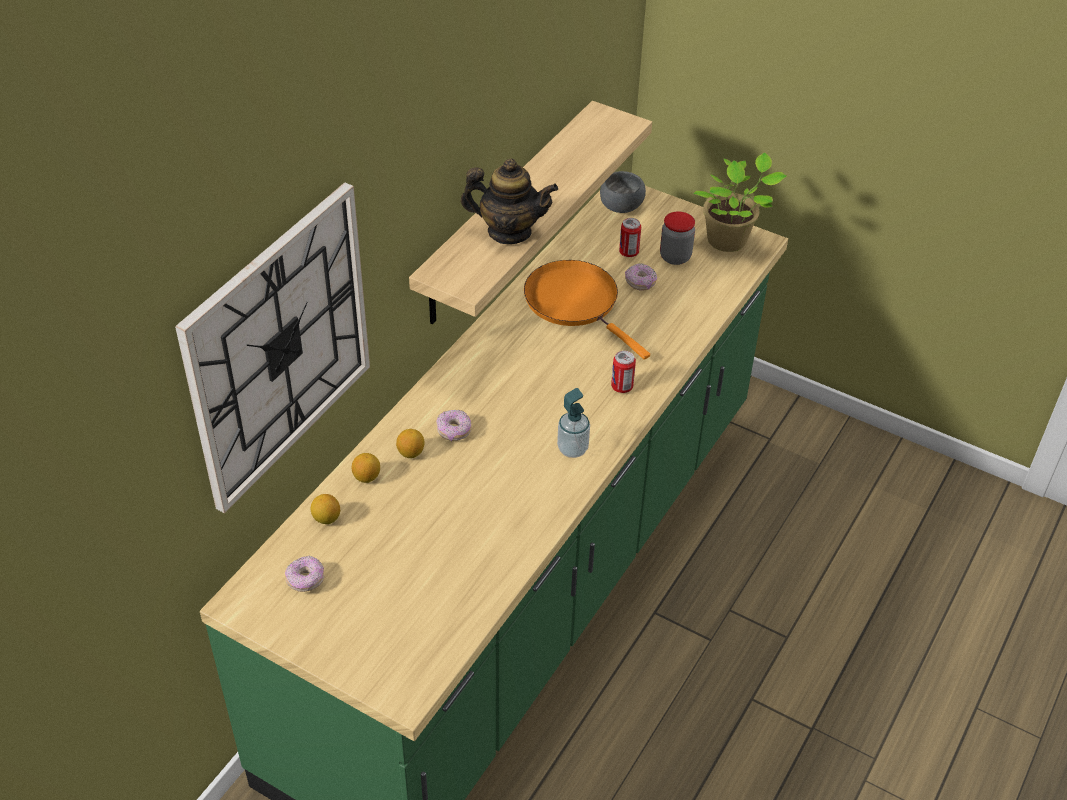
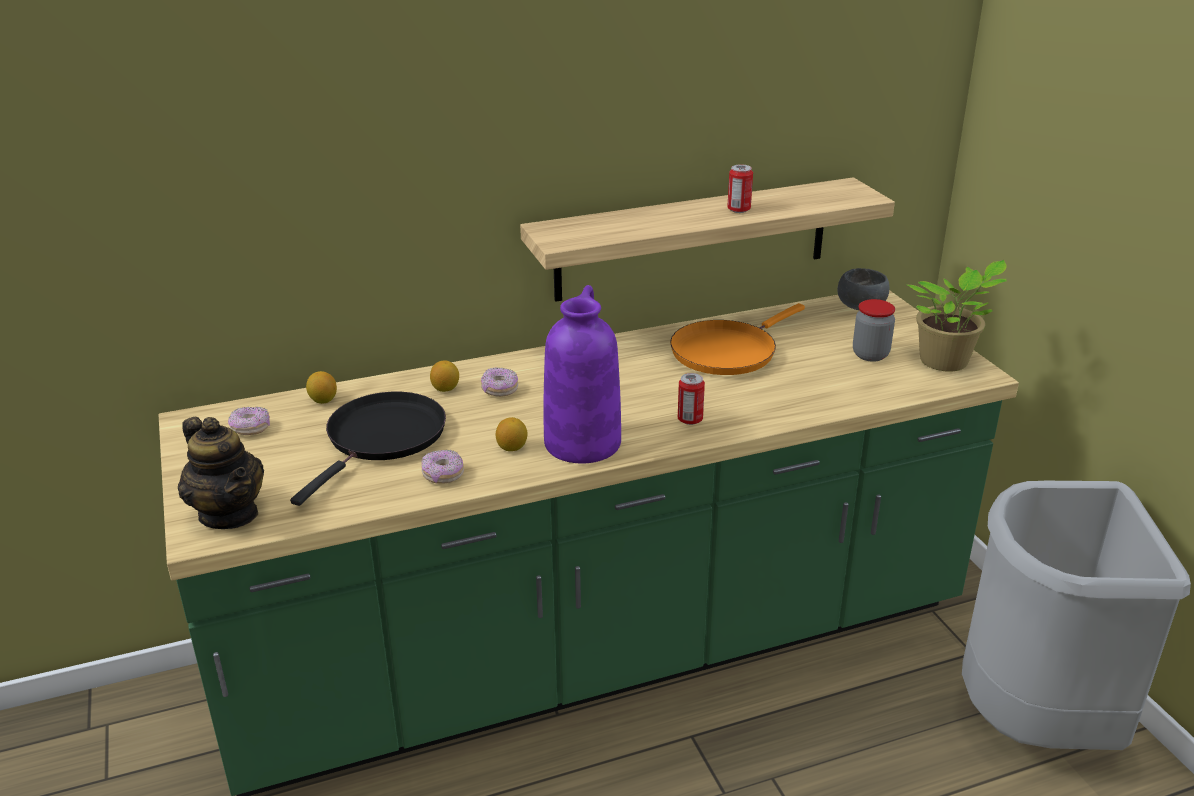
camera: 40 degrees right, 15 degrees down
(279, 347) = (308, 190): wall clock -> none
(366, 477) = (390, 389): lemon -> lemon (512, 448)
(424, 528) = (382, 438): none -> black frying pan
(509, 232) = (646, 224): teapot -> teapot (229, 514)
(572, 449) = (582, 442): soap dispenser -> purple vase
(575, 302) = (727, 351): orange frying pan -> orange frying pan turned 135 degrees counterclockwise
(628, 252) = (826, 337): can -> can (738, 210)
(640, 283) = (809, 359): donut -> donut (443, 475)
(843, 473) = (1033, 724): none -> grey trash can

